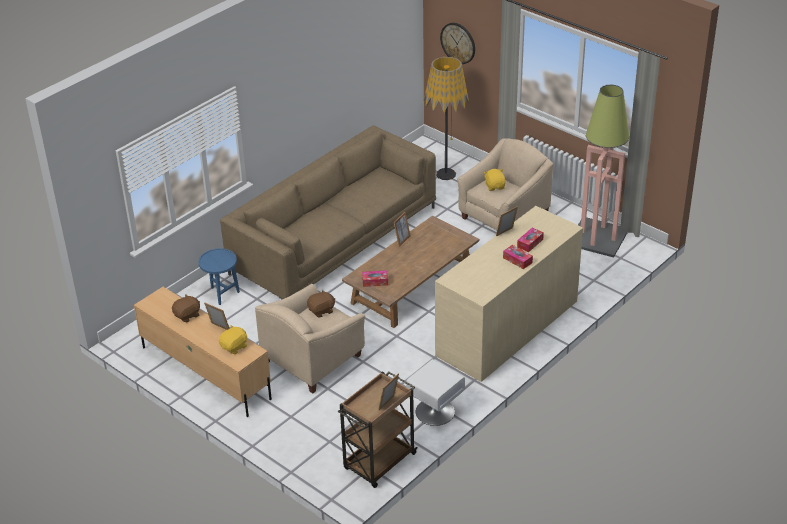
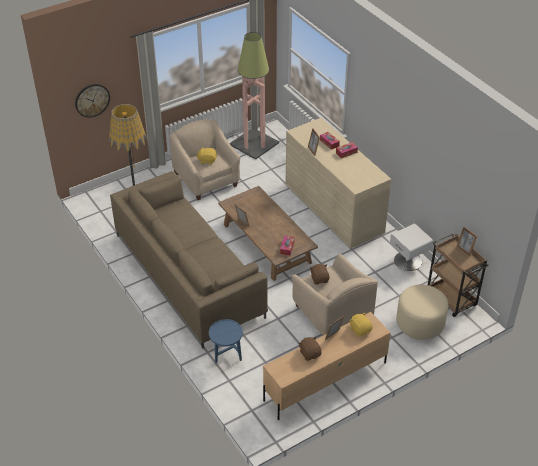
camera: 75 degrees left, 5 degrees up
(323, 438) = (420, 323): none -> beige ottoman

